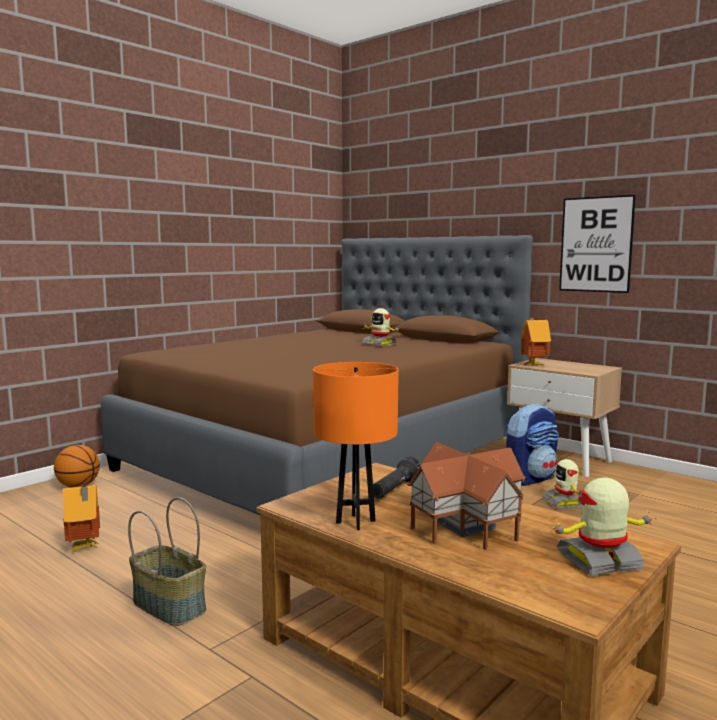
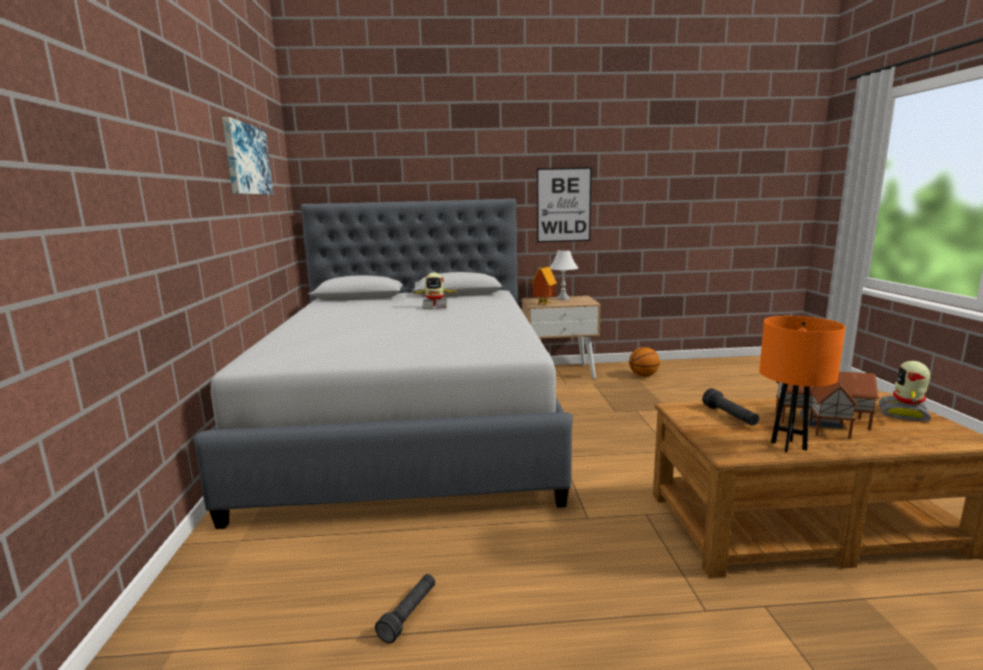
camera: 45 degrees left, 5 degrees up
(78, 486) = (221, 563): basketball -> basketball (643, 375)
(84, 548) = (409, 614): toy house -> black flashlight
(170, 606) = (607, 603): basket -> none
(256, 198) = (246, 159): none -> picture
(329, 456) = (411, 423): brown bed -> grey bed
(530, 478) = (573, 390): backpack -> none
(564, 502) = (622, 399): toy robot -> none
(576, 365) = (563, 299): none -> white table lamp

